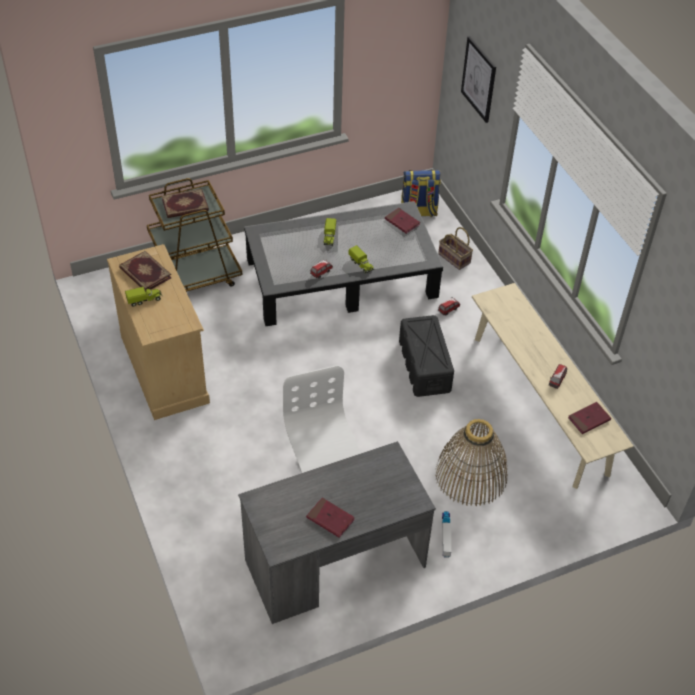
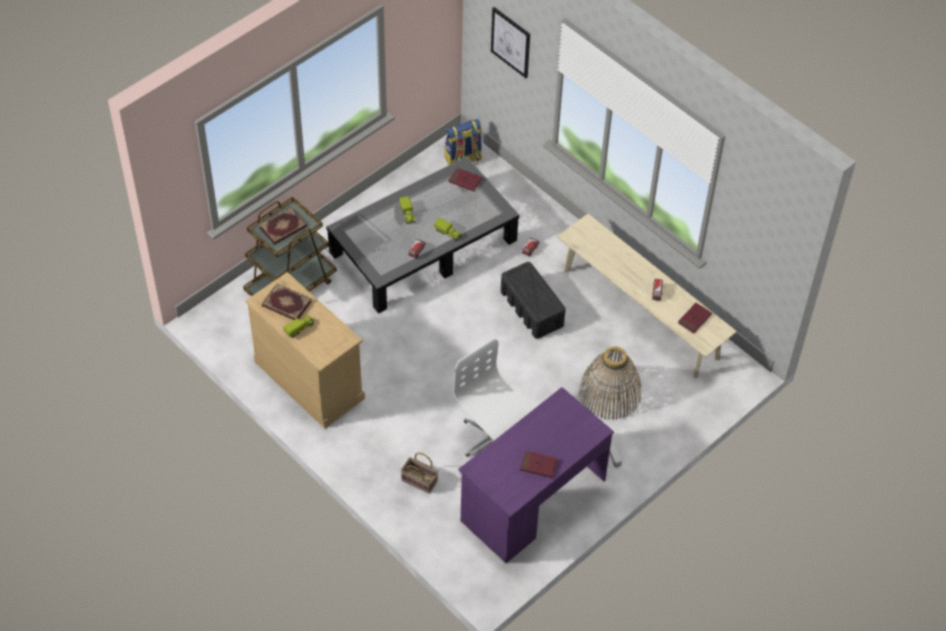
camera: 20 degrees left, 5 degrees up
(335, 564) = (533, 500): grey desk -> purple desk
(455, 258) = (515, 197): basket -> basket (420, 480)

